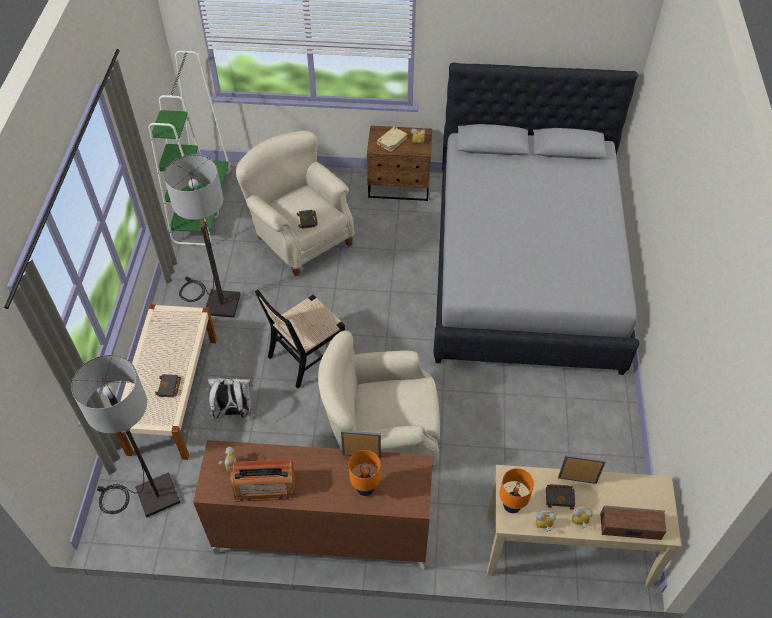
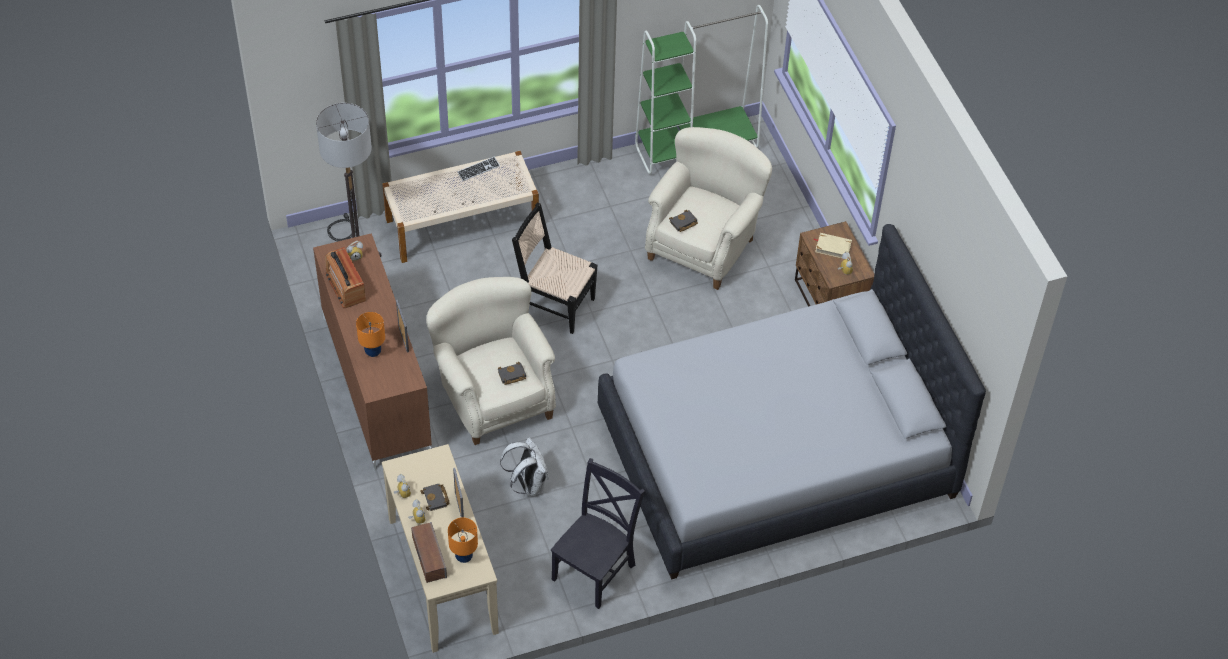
camera: 65 degrees right, 0 degrees up
(150, 342) = (478, 169): none -> keyboard
(169, 387) = (438, 203): black book -> black book (511, 376)
(213, 301) = (582, 208): floor lamp -> none
(234, 410) = (467, 274): white backpack -> white backpack (528, 484)
(511, 507) = (410, 466): orange table lamp -> orange table lamp (463, 557)
(597, 424) = (596, 569): none -> black chair

